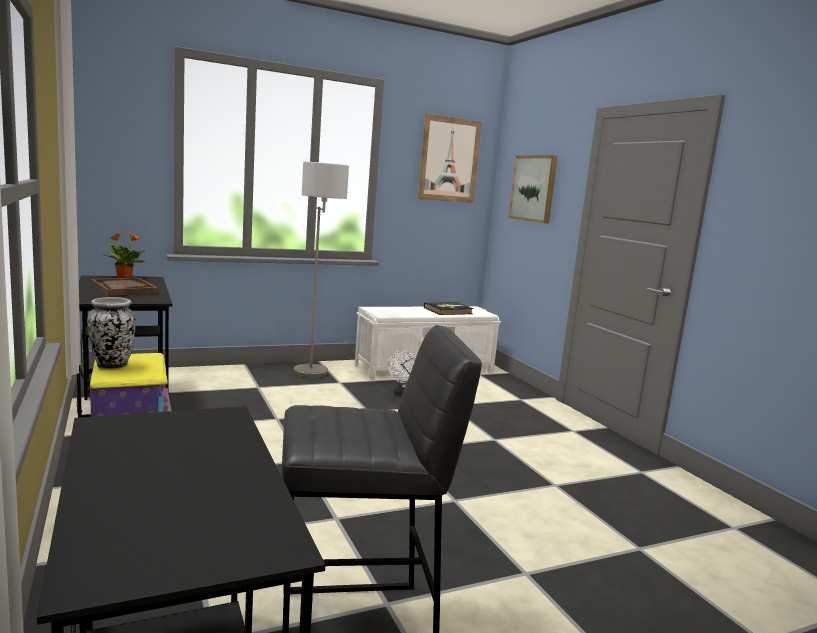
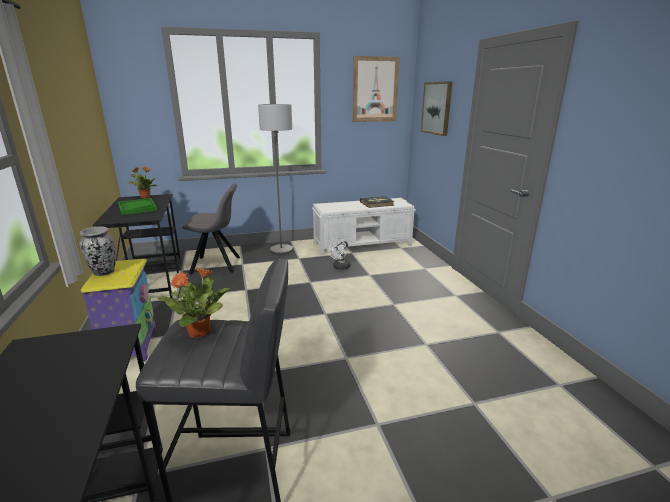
camera: 10 degrees right, 10 degrees up
(123, 289) = (137, 208): brown tray -> green tray
(218, 387) = (216, 265): none -> grey chair
(339, 415) = (200, 332): none -> potted plant

